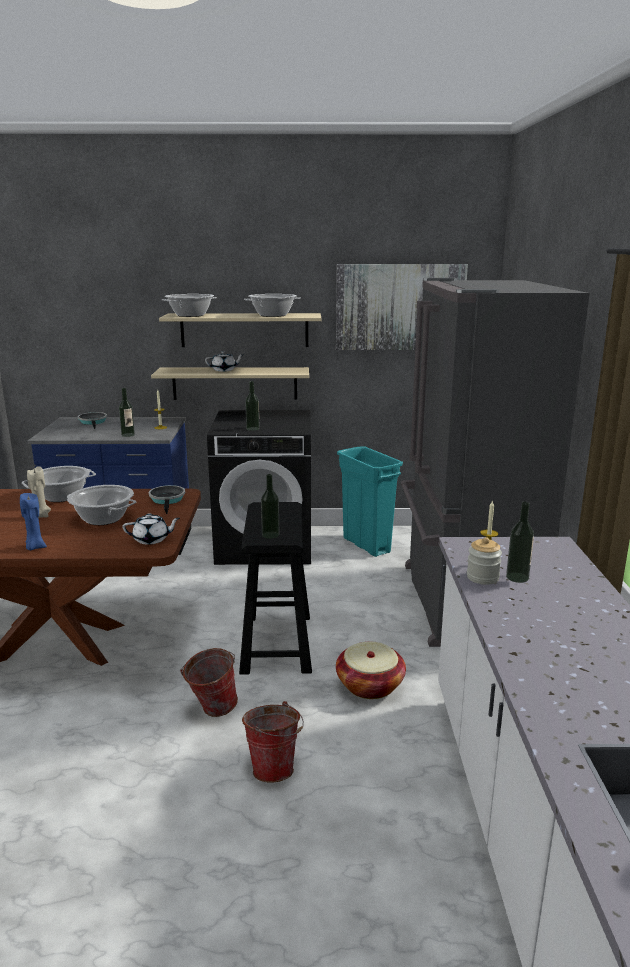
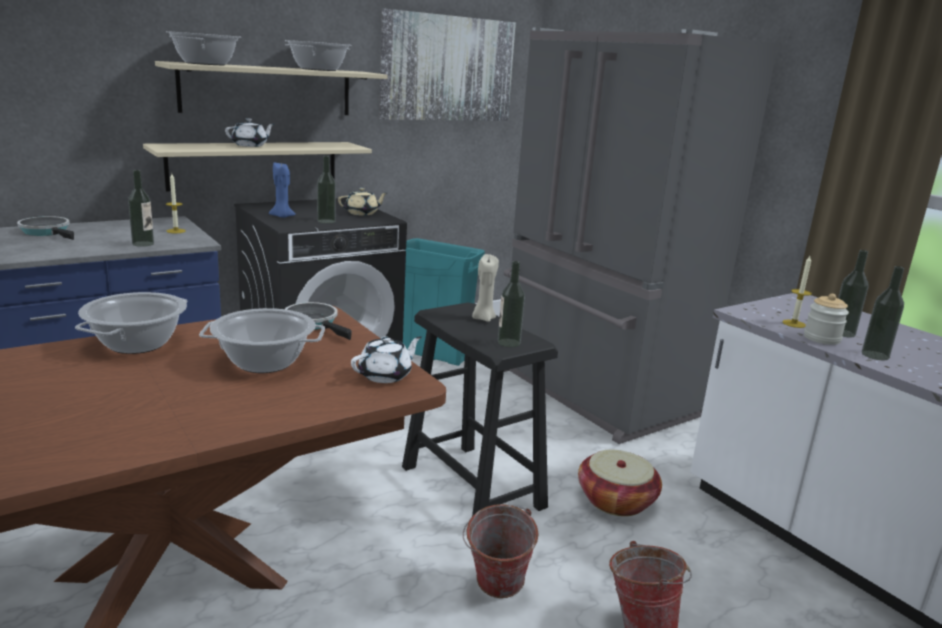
camera: 35 degrees left, 0 degrees up
(35, 547) = (227, 422): blue candle -> blue candle (282, 216)
(40, 516) = (151, 377): beige candle -> beige candle (483, 318)
(291, 424) = (362, 213): none -> beige teapot
(501, 600) = (875, 355): none -> bottle

